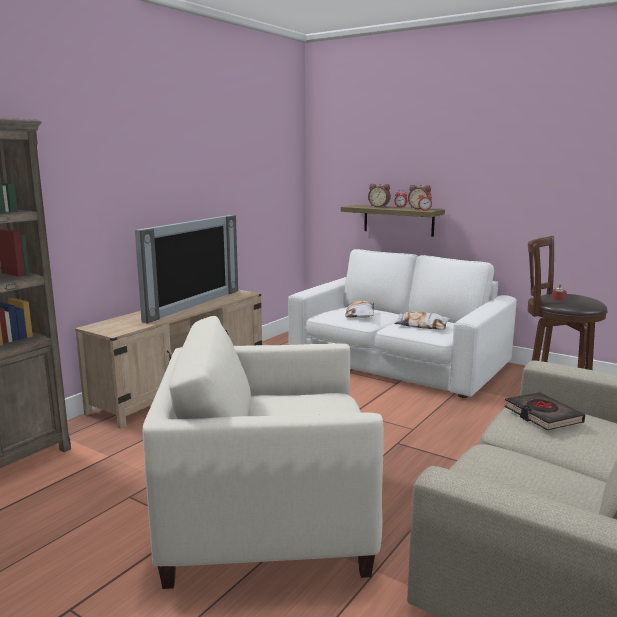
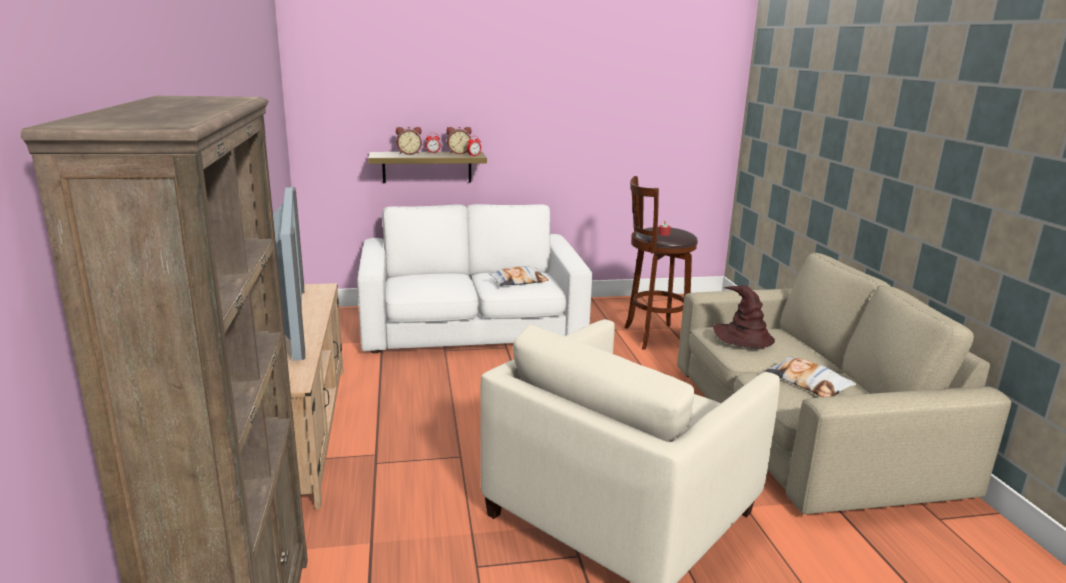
camera: 45 degrees left, 5 degrees up
(360, 314) = (440, 282): pillow -> pillow (808, 383)
(542, 415) = (743, 337): black book -> brown hat

